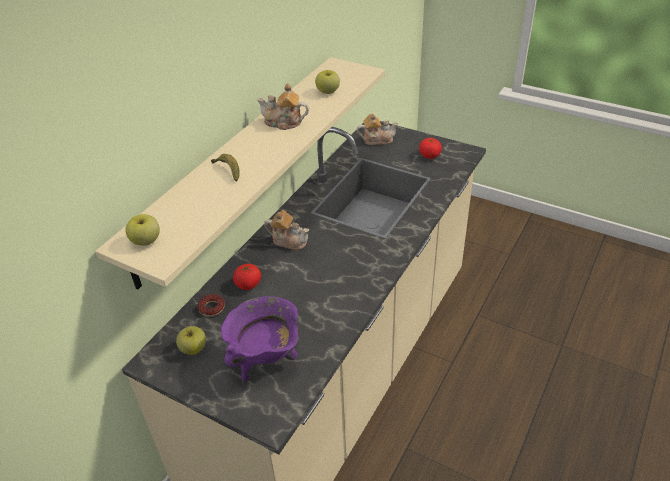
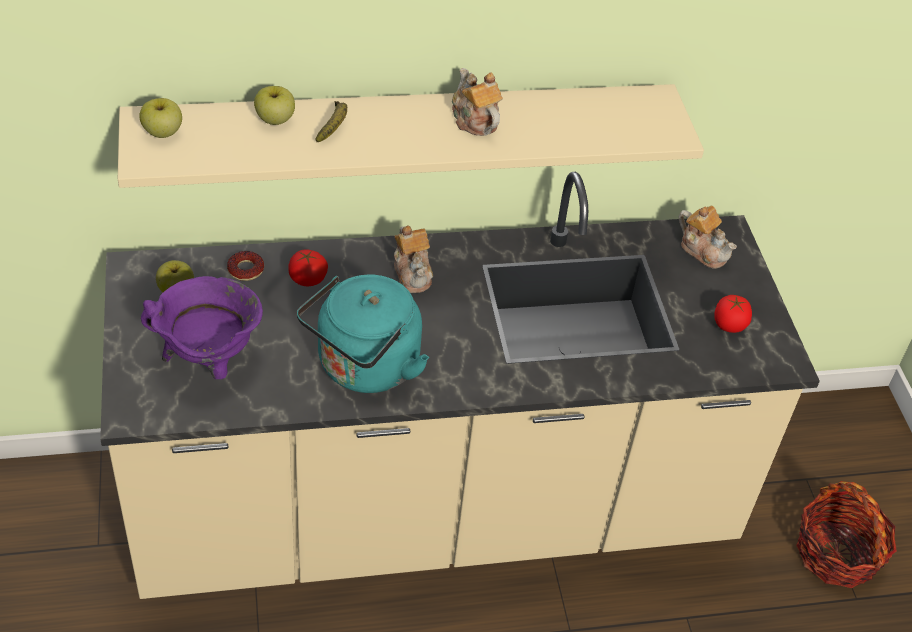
camera: 45 degrees right, 5 degrees up
(328, 92) = (585, 124): apple -> apple (275, 120)
(338, 294) = (364, 368): none -> turquoise kettle
(483, 246) = (837, 554): none -> basket

